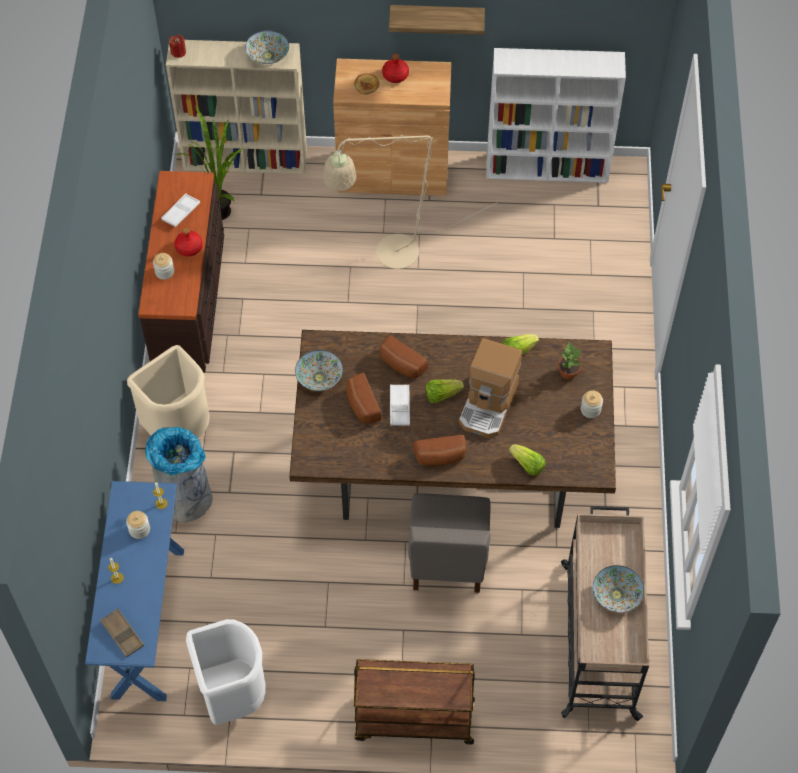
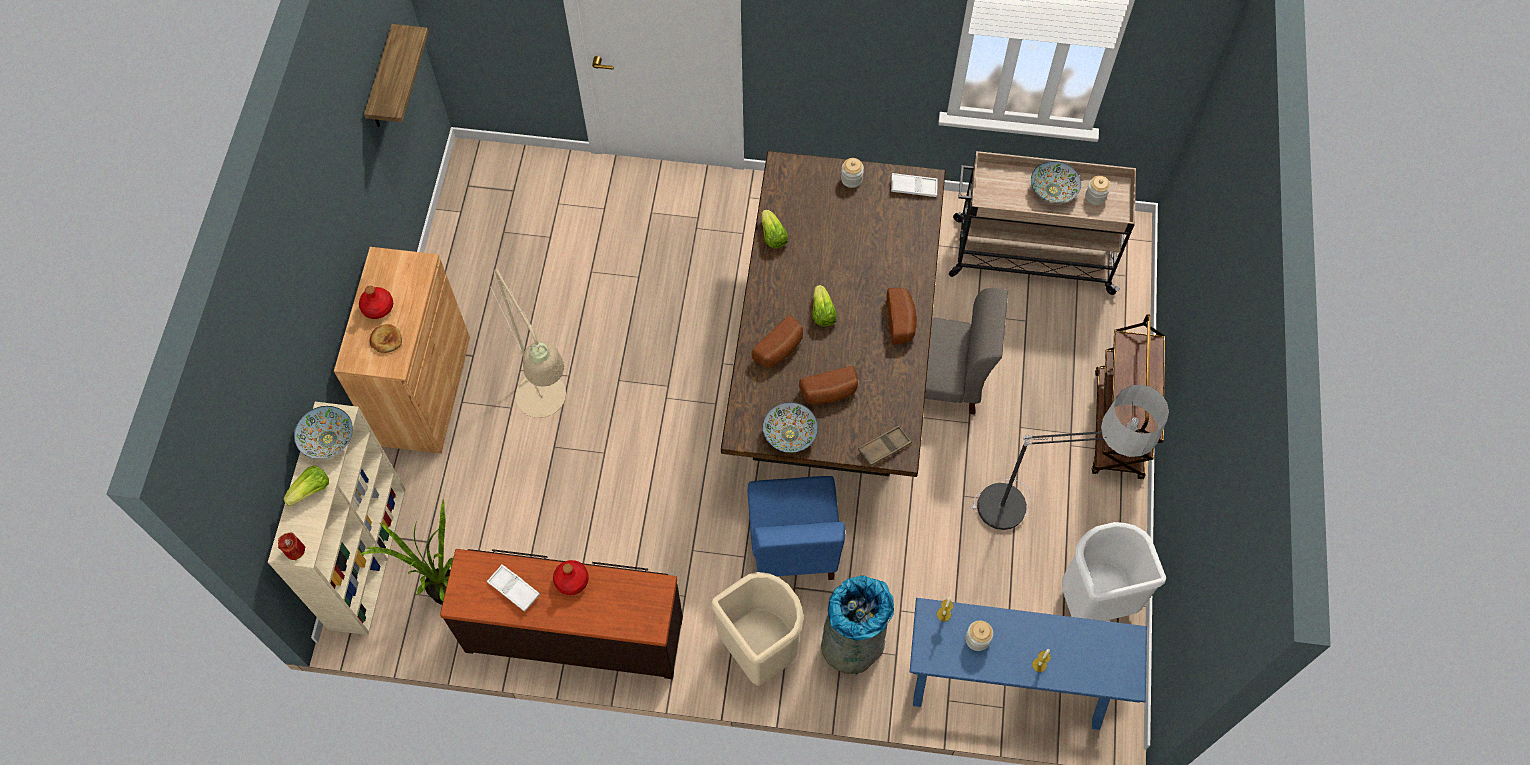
camera: 85 degrees left, 5 degrees up
(122, 634) = (1109, 659): brown tray -> brown tray (884, 447)
(164, 272) = (605, 610): jar -> jar (1095, 196)
(272, 448) = (793, 545): none -> blue chair
(318, 649) = (1041, 511): none -> floor lamp
(399, 407) = (835, 355): white tray -> white tray (913, 187)
(437, 18) = (342, 224): shelf -> shelf (382, 81)
(489, 404) = (838, 269): coffee machine -> none
(527, 465) = (914, 242): lettuce -> lettuce (311, 490)
(548, 168) = (451, 231): white bookcase -> none
(568, 372) = (804, 193): potted plant -> none

